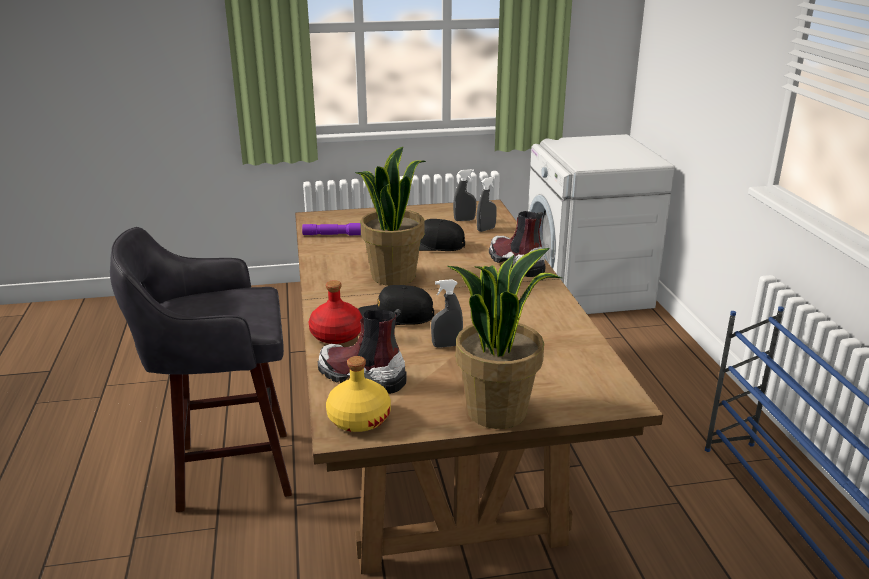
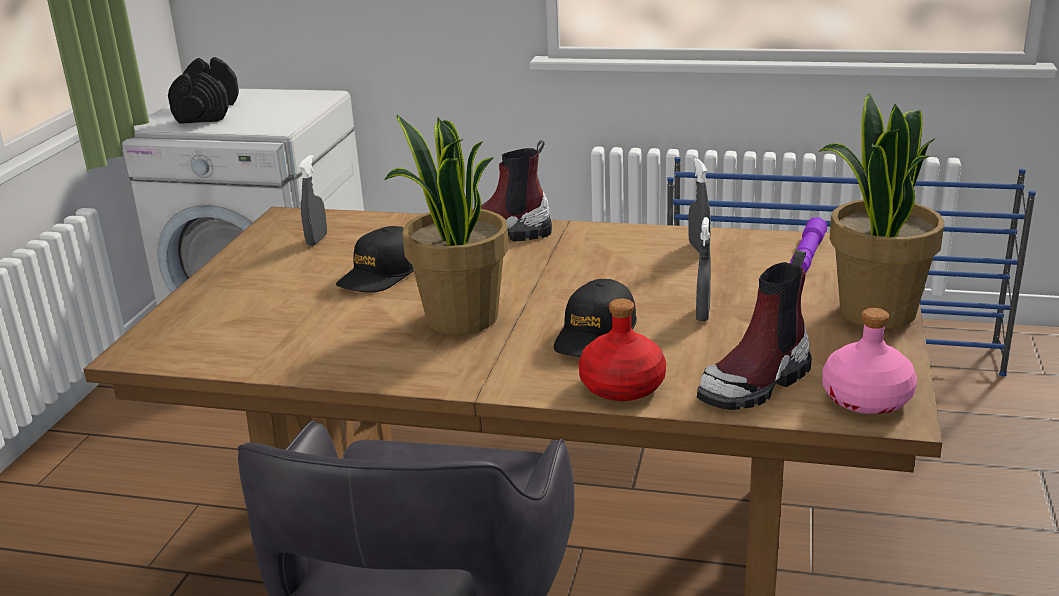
camera: 65 degrees left, 0 degrees up
(334, 235) = (245, 344): purple flashlight -> purple flashlight (807, 256)
(358, 418) = (865, 399): yellow bottle -> pink bottle
(486, 229) = (369, 232): grey spray bottle -> grey spray bottle (698, 248)
(588, 146) = (207, 112): none -> black dumbbell

